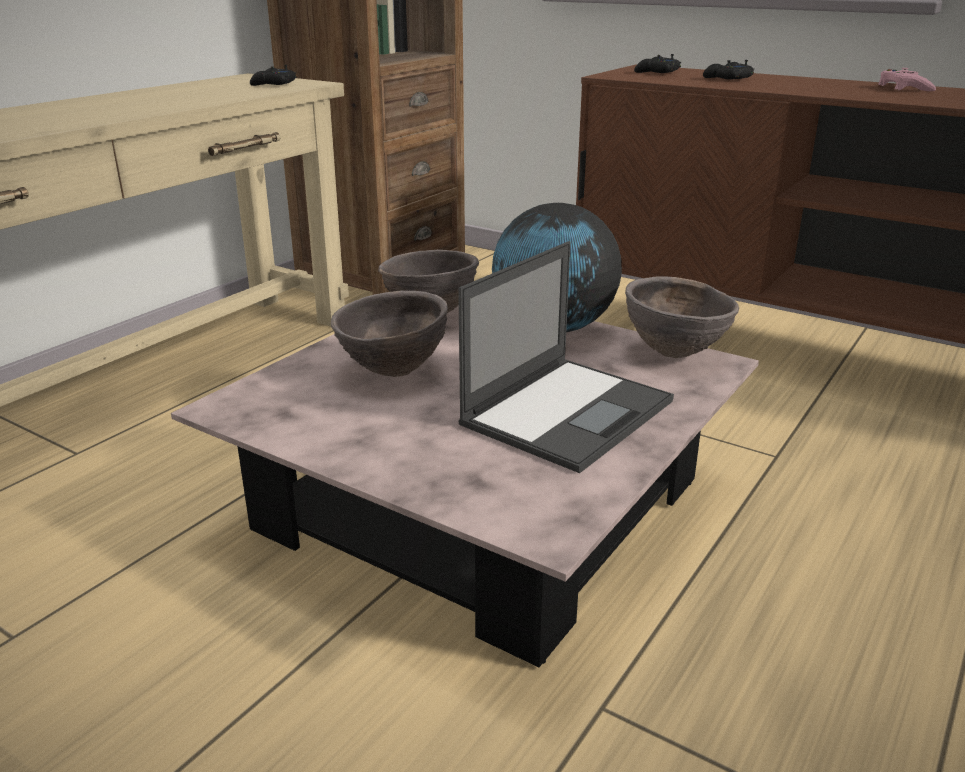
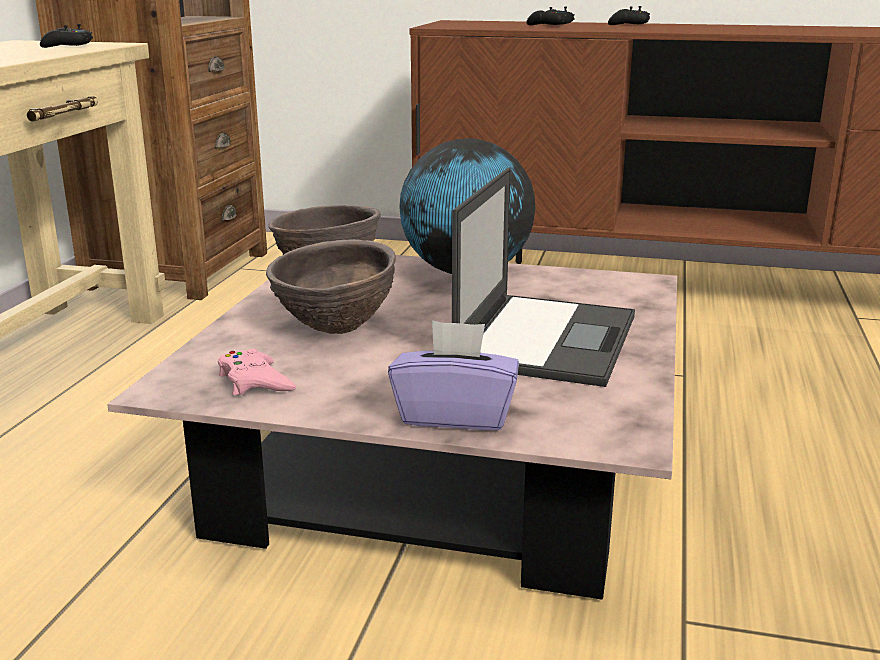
camera: 20 degrees left, 5 degrees down
(422, 476) = (455, 415): none -> purple tissue box
(656, 72) = (475, 23): black game controller -> black game controller (627, 24)
(675, 353) = (599, 279): brown bowl -> none
(903, 88) = (712, 26): pink game controller -> pink game controller (255, 381)

